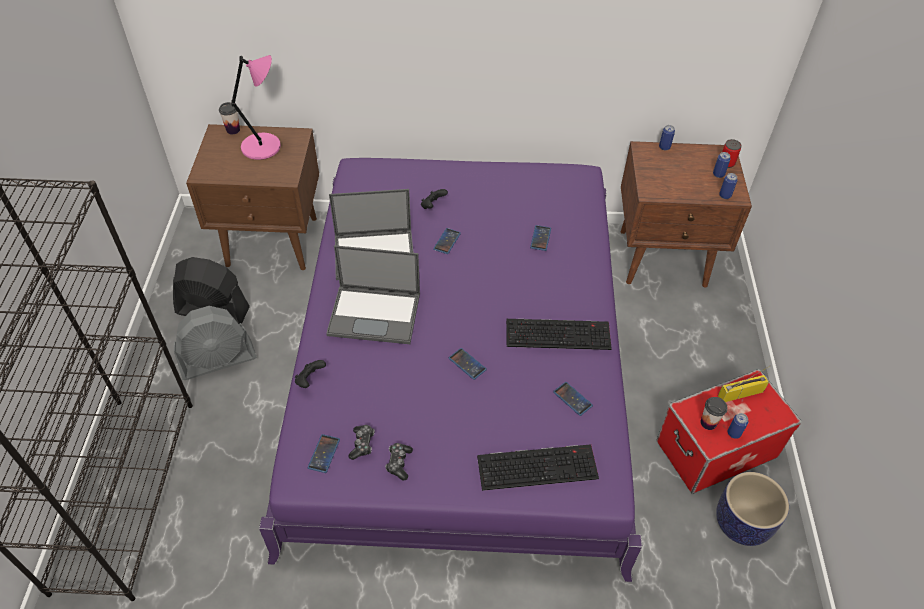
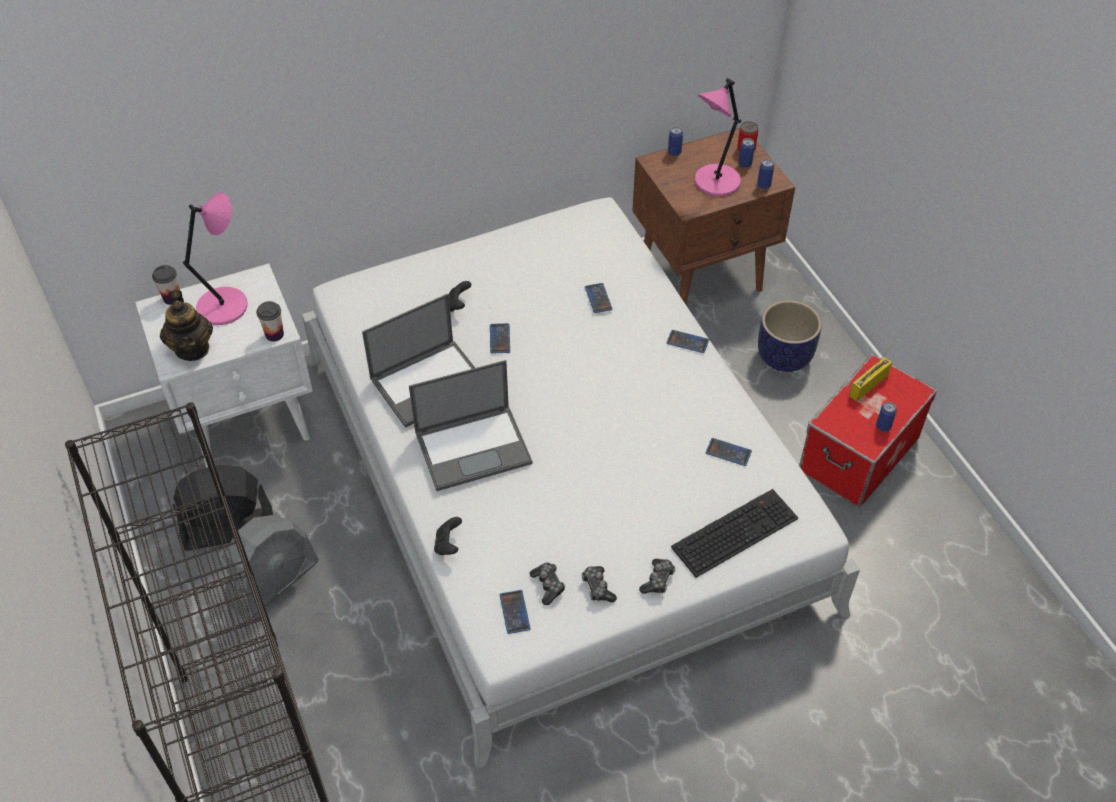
camera: 25 degrees left, 0 degrees up
(222, 168) = (192, 348): none -> teapot
(273, 242) = (249, 420): brown nightstand -> white nightstand
(450, 478) = (658, 580): none -> game controller
(460, 369) = (558, 479): purple bed -> white bed
(467, 364) = (604, 460): phone -> phone (687, 342)
(559, 333) = (676, 392): keyboard -> none
(684, 180) = (715, 182): none -> pink table lamp
(708, 423) = (854, 426): cup -> cup (274, 334)
(742, 523) = (920, 515): planter -> planter (785, 357)

